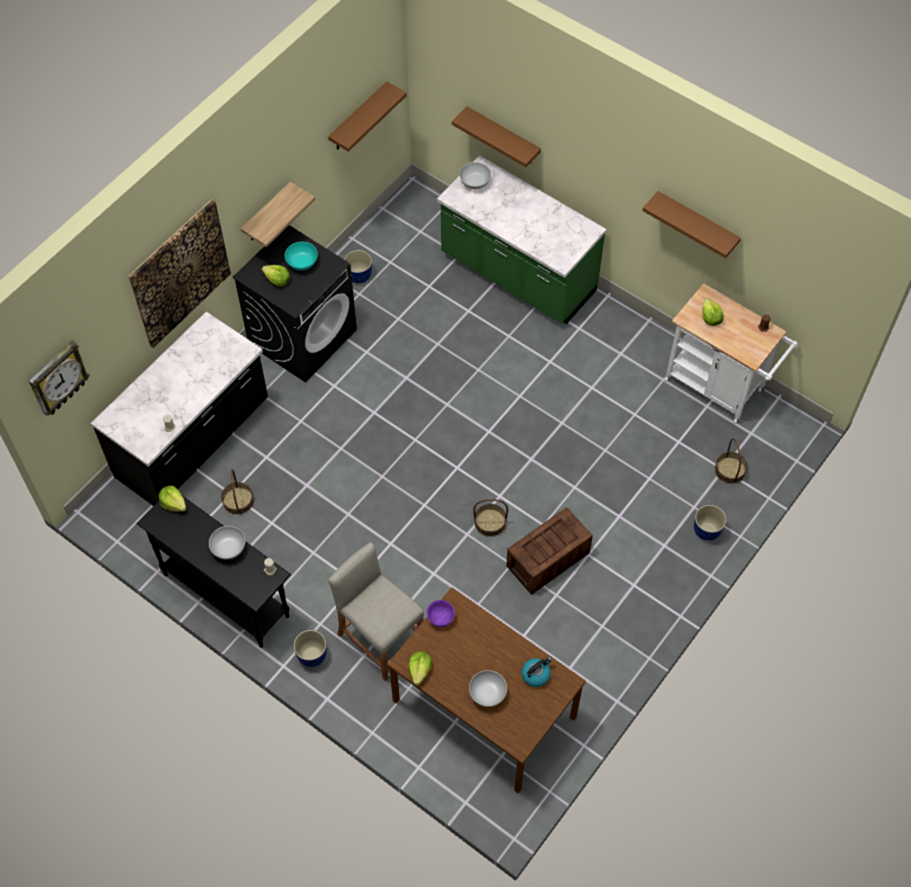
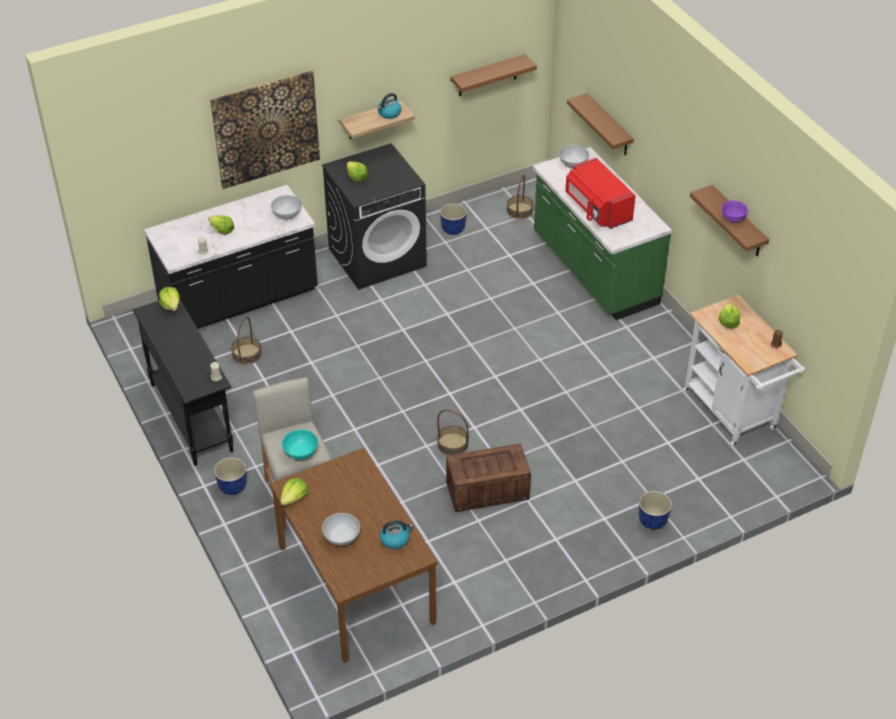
camera: 25 degrees right, 15 degrees down
(58, 379) = (119, 162): wall clock -> none
(173, 394) = (222, 230): none -> lettuce
(229, 549) = (193, 351): white bowl -> white bowl (287, 215)
(288, 203) = (389, 113): none -> kettle
(302, 263) = (385, 172): turquoise bowl -> turquoise bowl (301, 453)
(440, 617) = (338, 466): purple bowl -> purple bowl (733, 218)
(525, 230) = (597, 209): none -> red microwave
(730, 470) = (705, 481): basket -> basket (520, 210)

